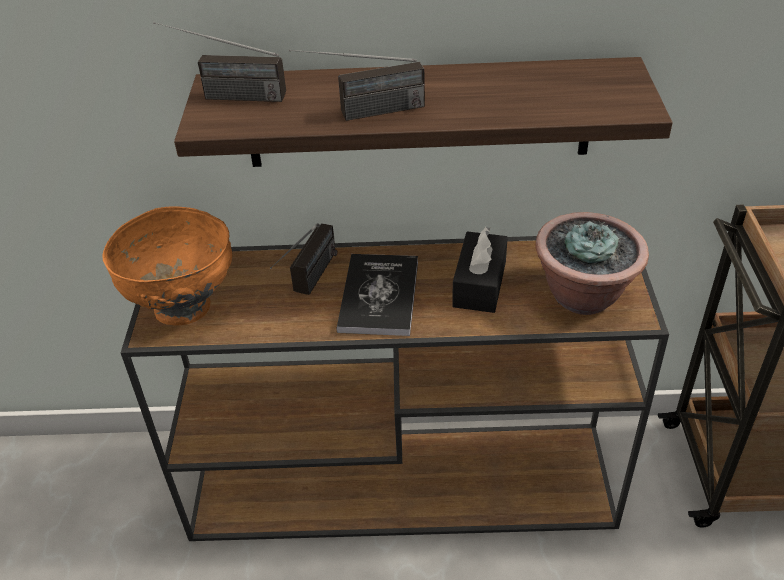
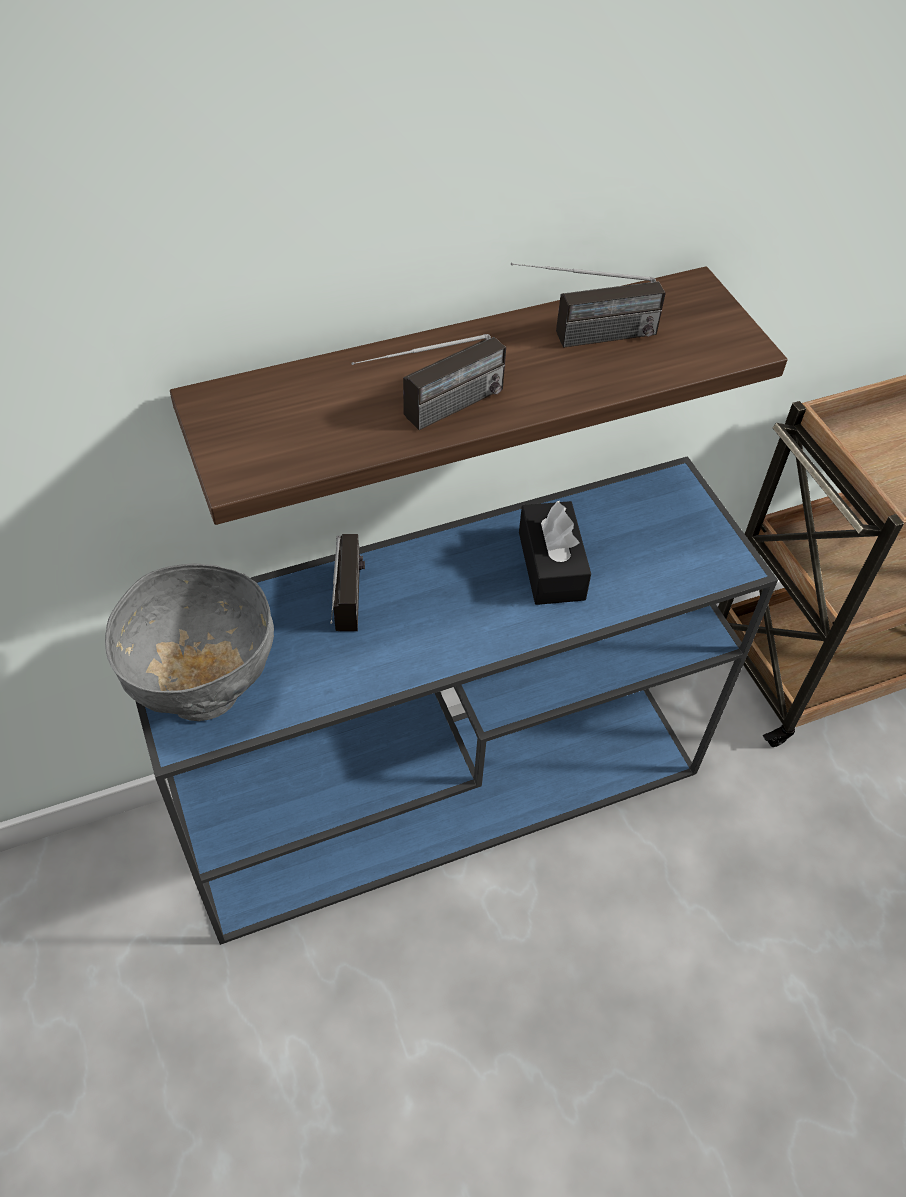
camera: 25 degrees left, 10 degrees up
(183, 308) = (205, 691): orange bowl -> grey bowl
(224, 96) = (234, 420): radio -> radio (581, 339)
(379, 296) = (443, 611): book -> none
(405, 480) = (448, 787): brown console table -> blue console table
(584, 295) = (671, 552): potted plant -> none

